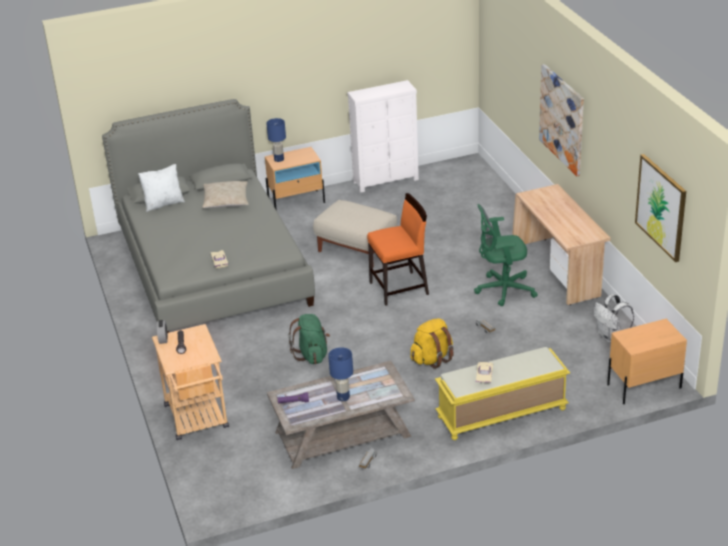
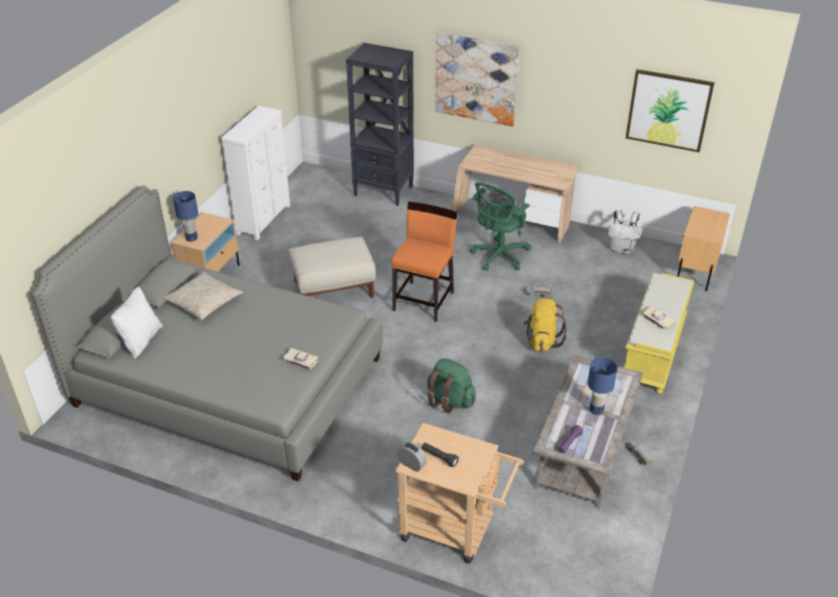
camera: 50 degrees left, 5 degrees up
(499, 202) = (384, 192): none -> black bookcase

